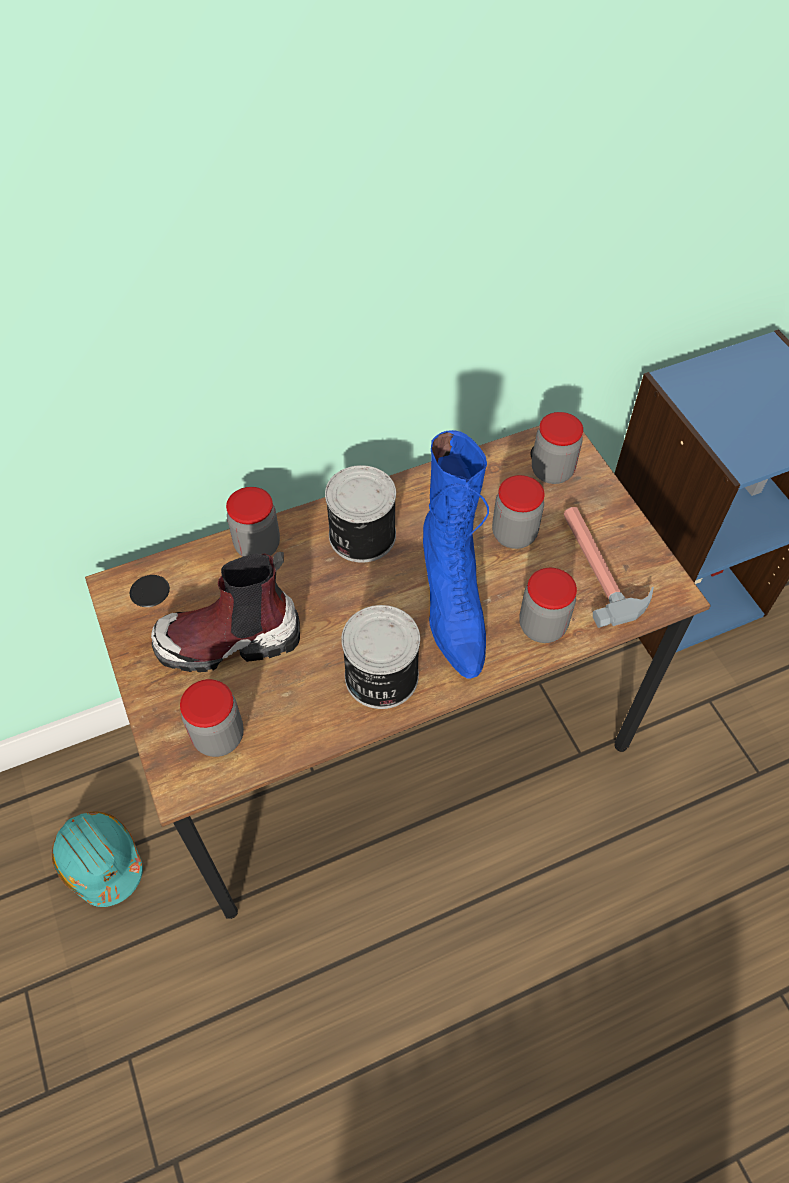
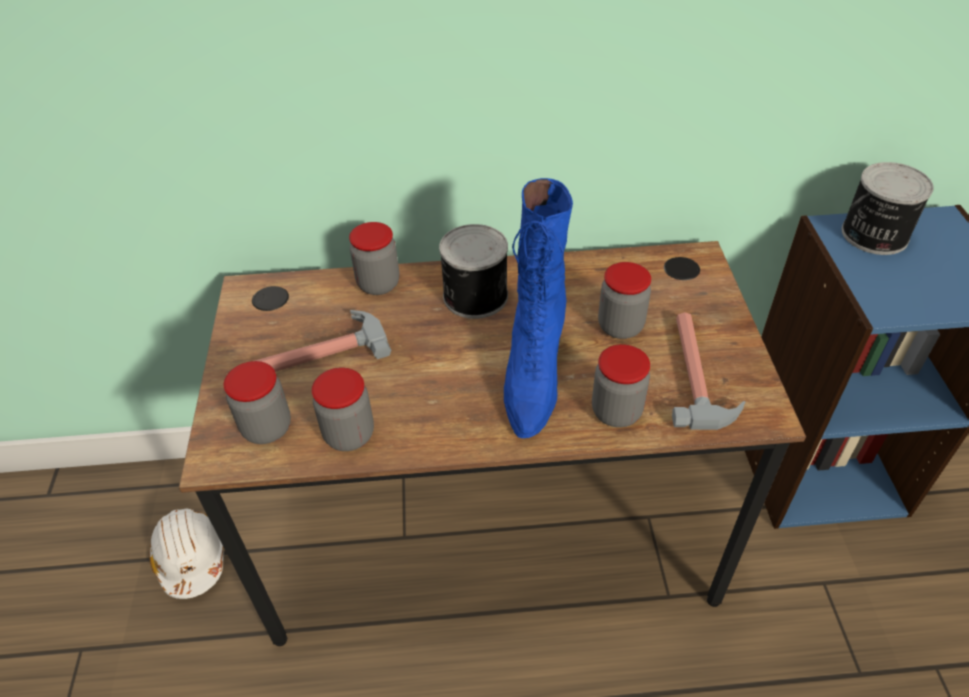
camera: 20 degrees right, 10 degrees down
(100, 860) = (191, 558): turquoise hard hat -> white hard hat
(229, 641) = (316, 353): boot -> hammer
(380, 677) = (437, 417): can -> can (873, 235)
(552, 471) = (680, 282): jar -> jar (349, 435)

